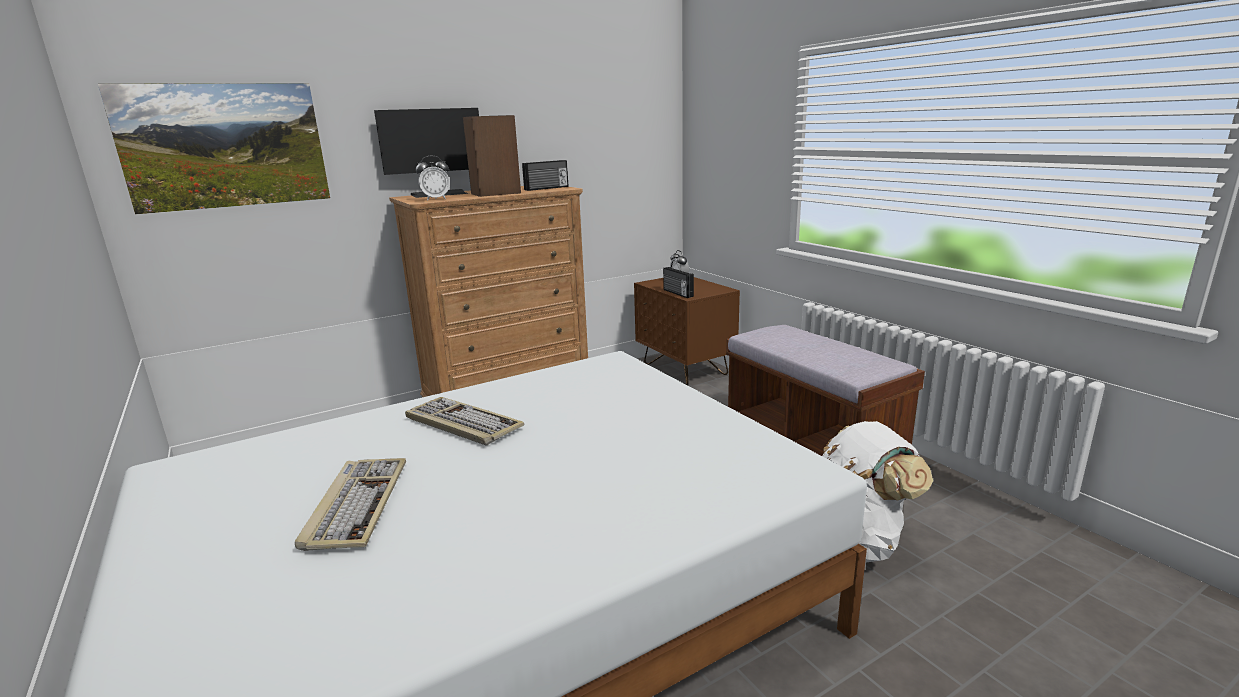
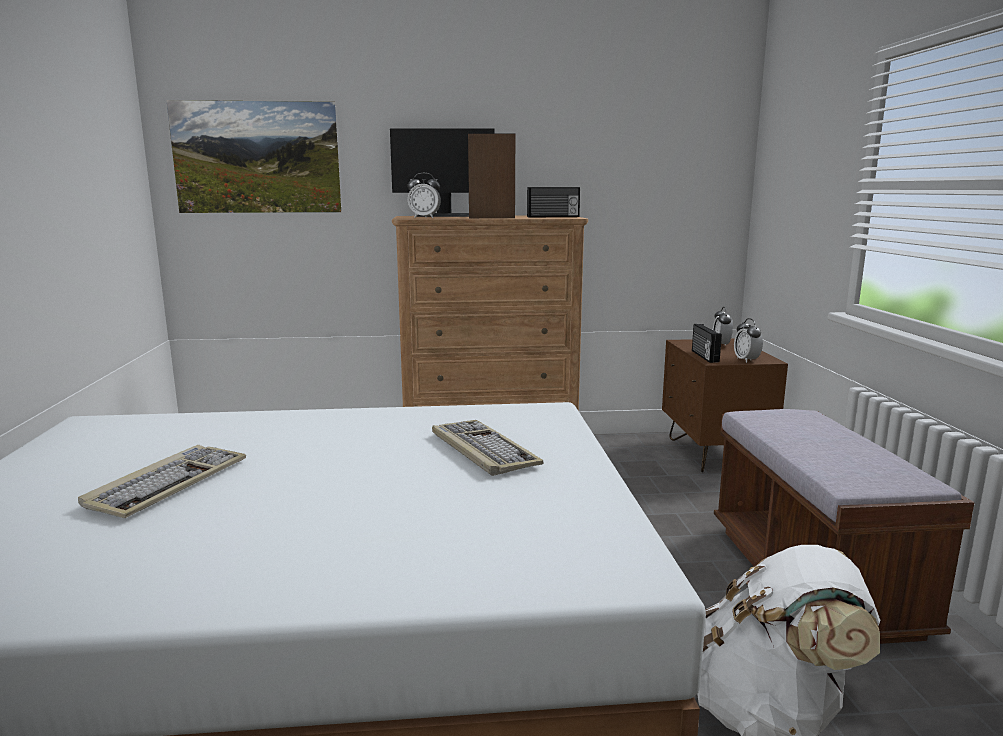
camera: 25 degrees right, 5 degrees down
(461, 424) = (334, 438): keyboard -> keyboard (482, 450)
(710, 292) = (746, 360): none -> alarm clock

